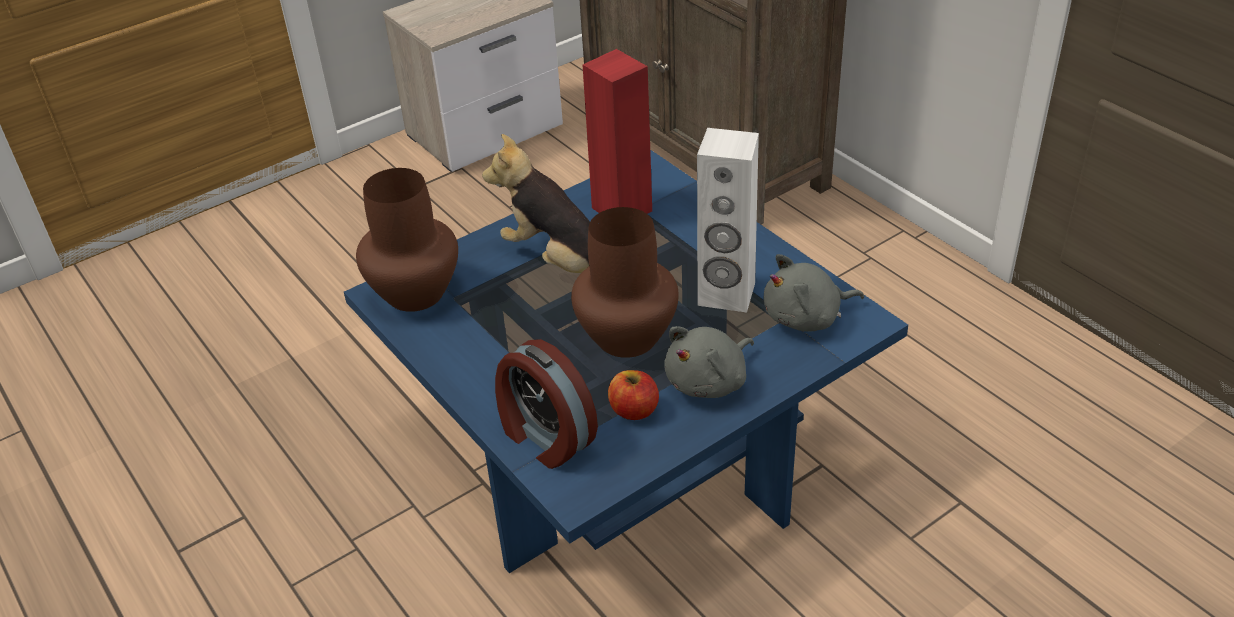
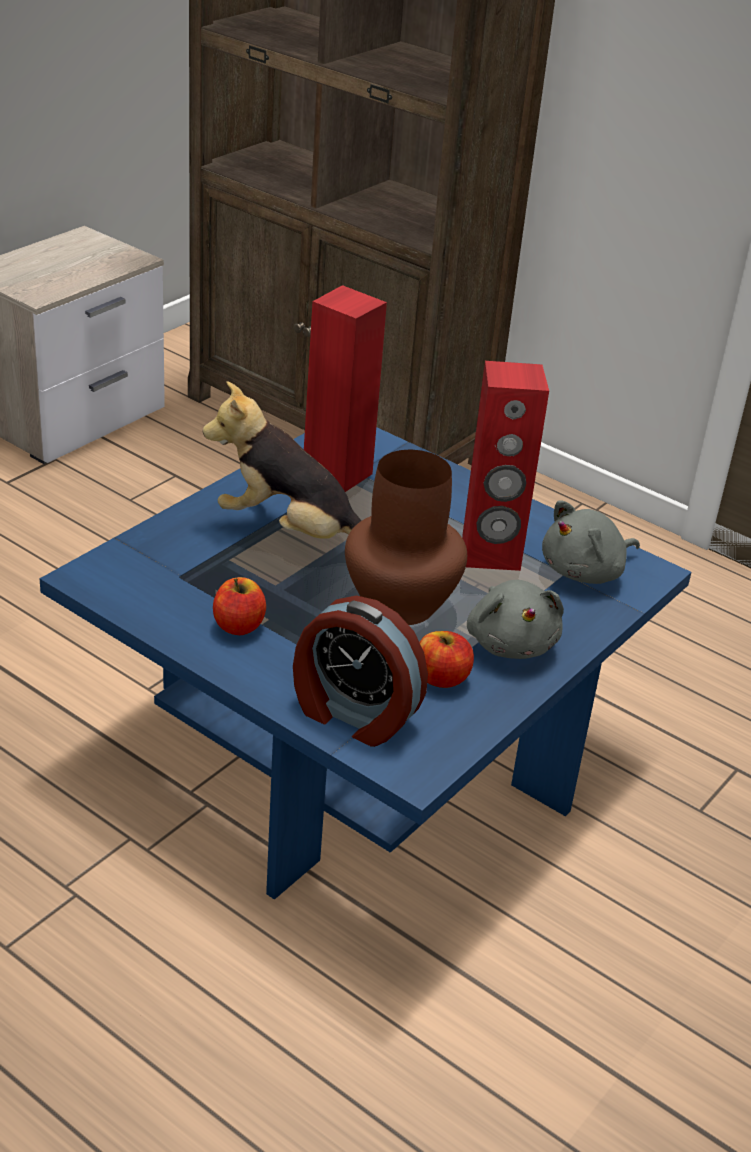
camera: 20 degrees left, 5 degrees down
(417, 293) = (133, 574): brown vase -> none
(483, 346) = (239, 626): none -> apple
(709, 381) = (511, 642): grey plush toy -> grey plush toy turned 45 degrees counterclockwise
(726, 295) = (491, 554): white speaker -> red speaker

